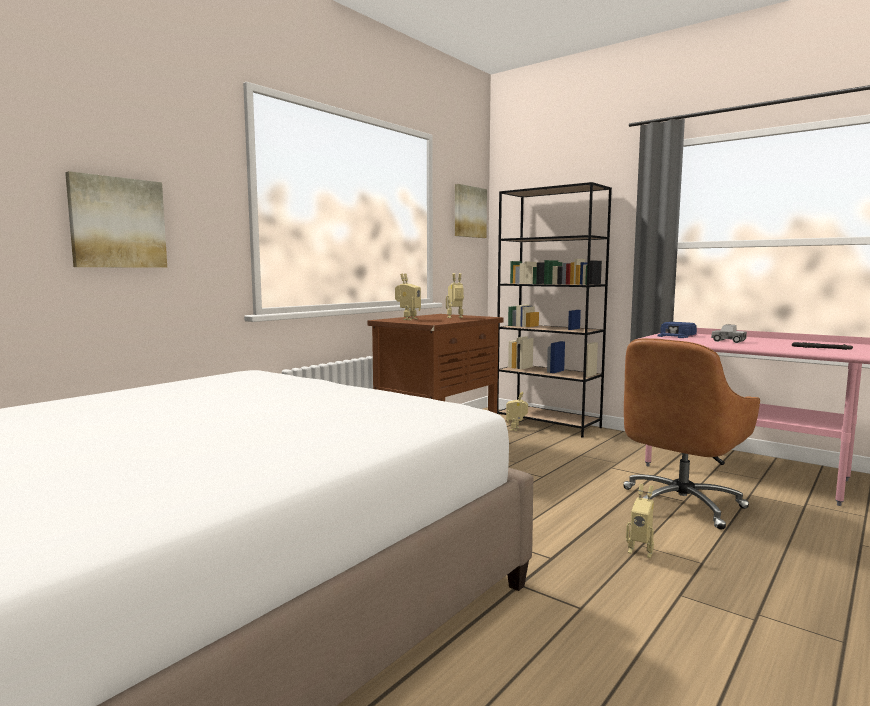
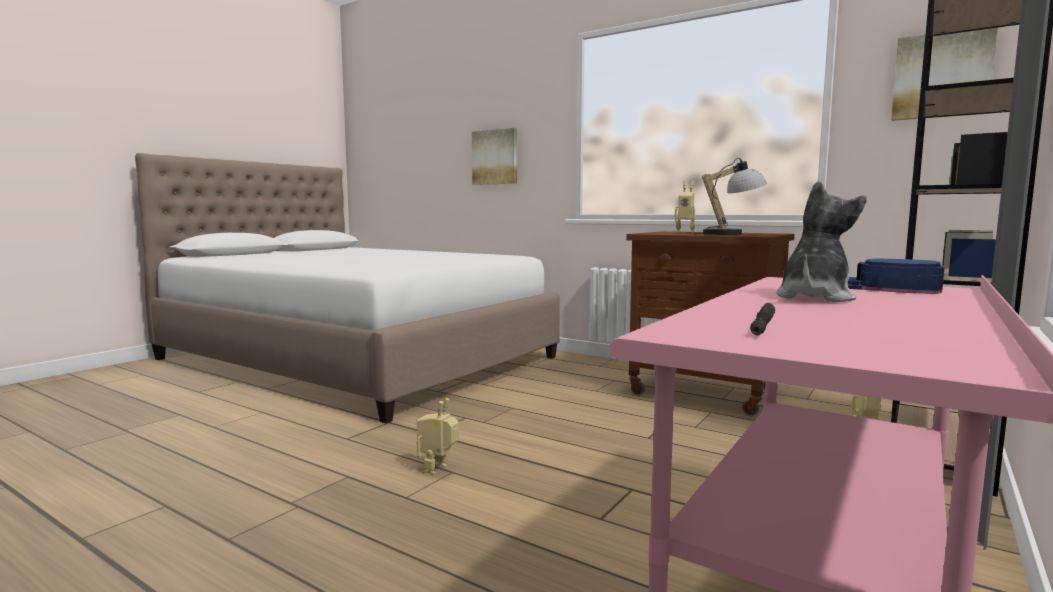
camera: 85 degrees right, 0 degrees up
(455, 317) = (731, 234): toy robot -> table lamp
(680, 504) = (585, 513): brown office chair -> none
(728, 341) = (814, 297): toy truck -> plush toy

